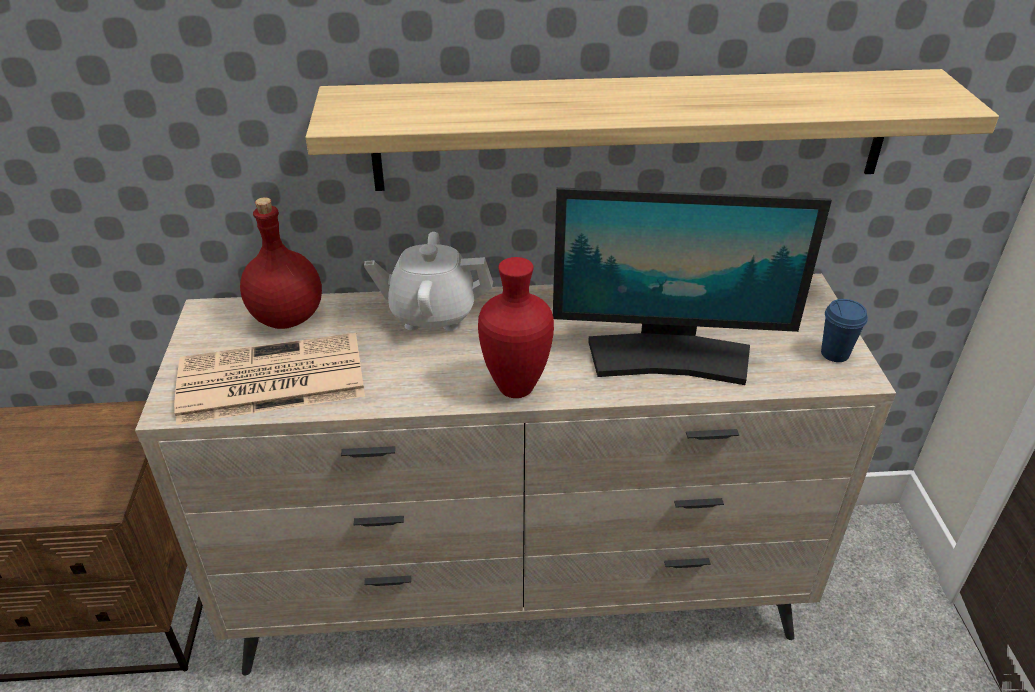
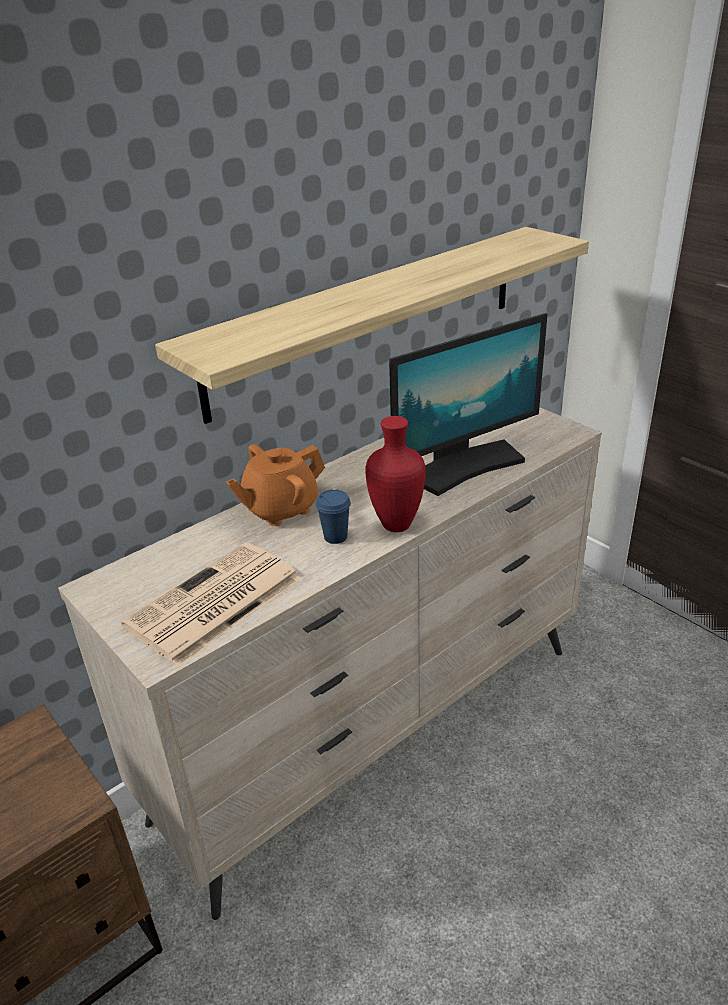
camera: 35 degrees left, 5 degrees down
(287, 317) = (168, 559): red bottle -> none
(432, 314) = (280, 509): white teapot -> orange teapot
(834, 354) = (549, 426): blue cup -> blue cup (335, 537)

